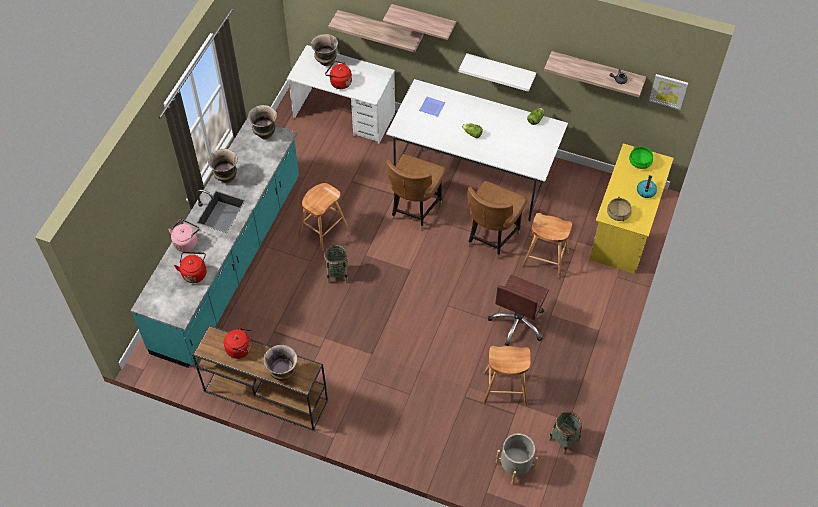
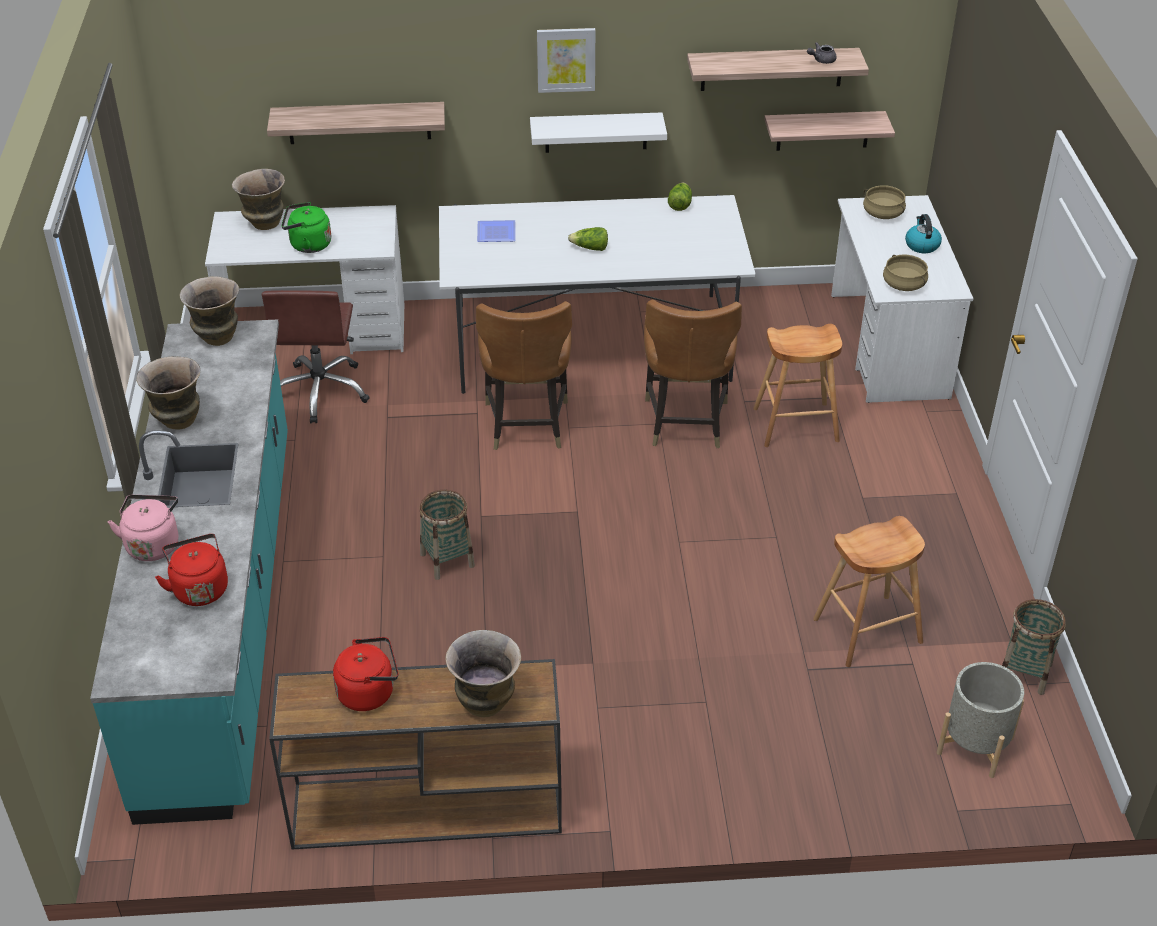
camera: 25 degrees left, 15 degrees down
(323, 230) = (378, 504): brown stool -> none
(339, 82) = (307, 245): red kettle -> green kettle
(423, 20) = (442, 72): shelf -> shelf (823, 130)
(518, 322) = (817, 526): brown office chair -> brown office chair (321, 391)
(625, 228) = (888, 346): yellow desk -> white desk
(639, 162) = (882, 214): green cooking pot -> beige cooking pot
(668, 91) = (900, 64): picture -> picture (566, 59)

